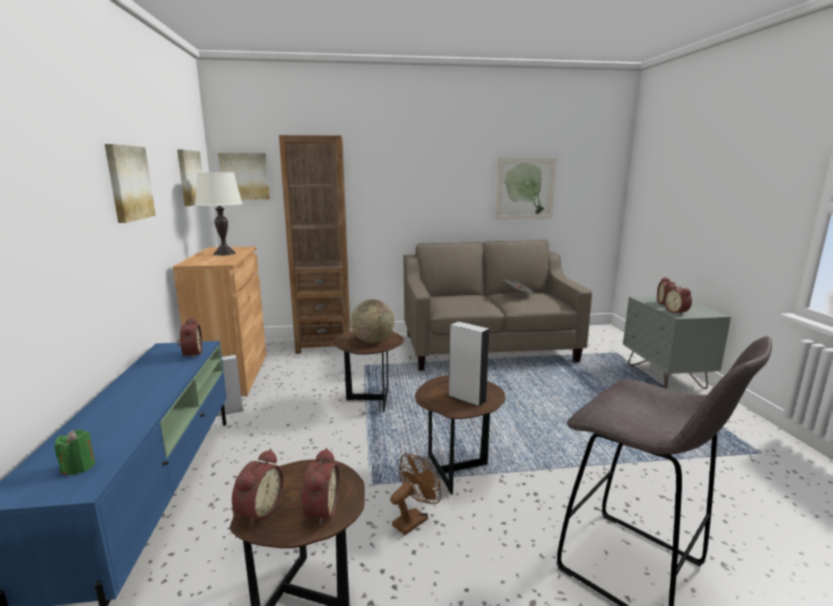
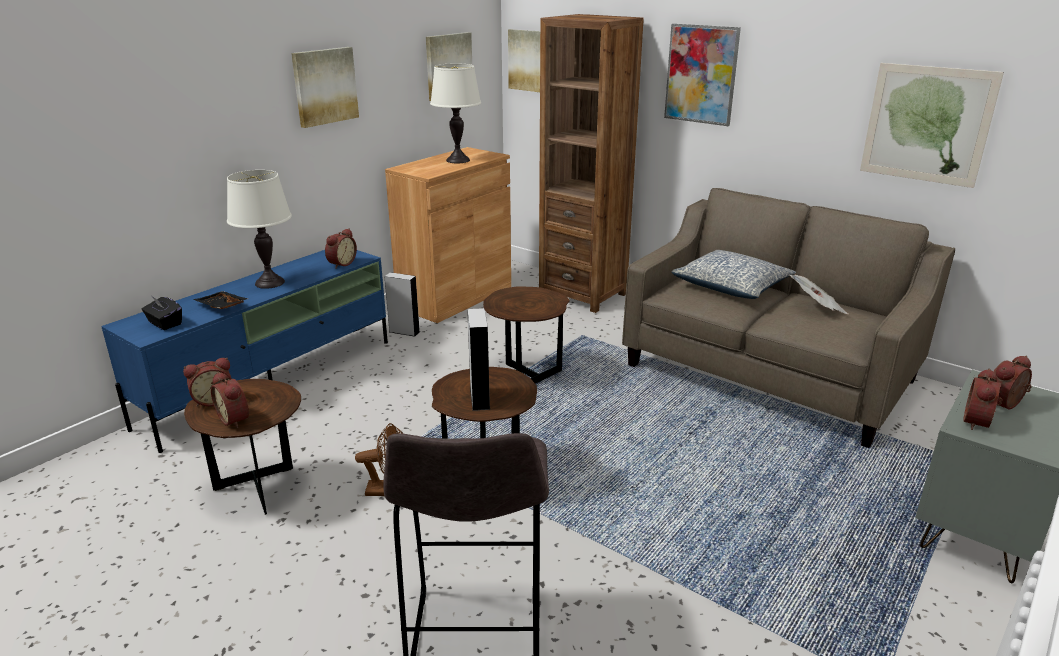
camera: 45 degrees right, 10 degrees up
(79, 467) = (164, 323): green candle -> black tissue box
(127, 425) = (220, 307): none -> black tray
(144, 388) = (270, 283): none -> white table lamp
(319, 510) = (236, 419): alarm clock -> alarm clock turned 90 degrees clockwise
(373, 341) = (524, 305): globe -> none
(389, 174) = (701, 74): none -> picture
(464, 298) = (732, 287): none -> pillow

